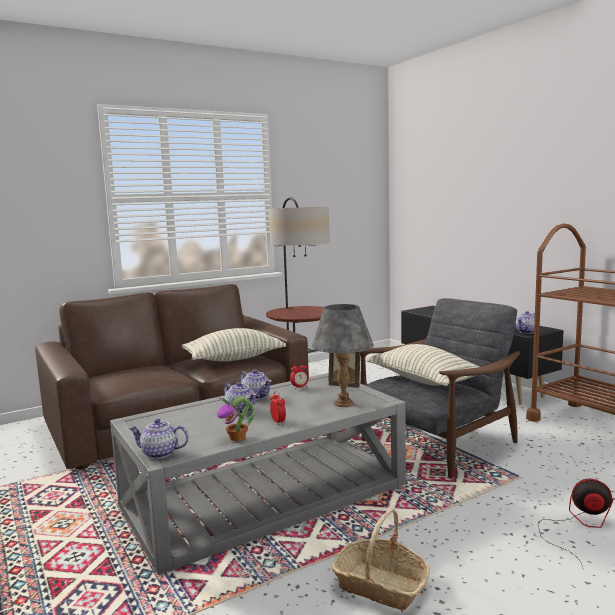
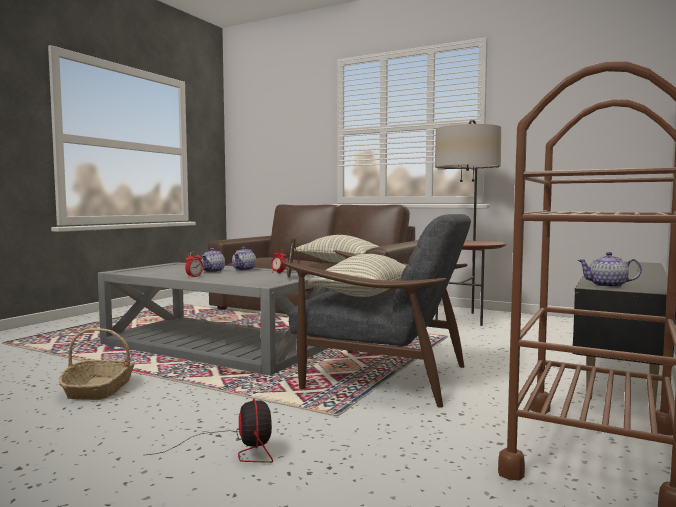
camera: 60 degrees right, 5 degrees down
(159, 453) = (123, 270): teapot -> none
(238, 438) = (155, 274): potted plant -> none
(343, 403) = (249, 281): grey table lamp -> none

